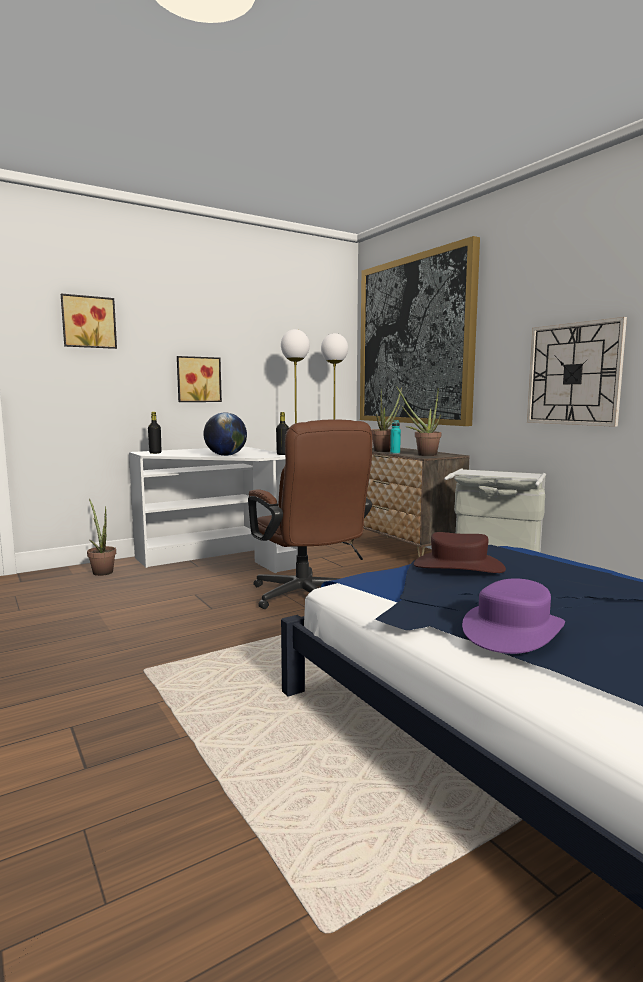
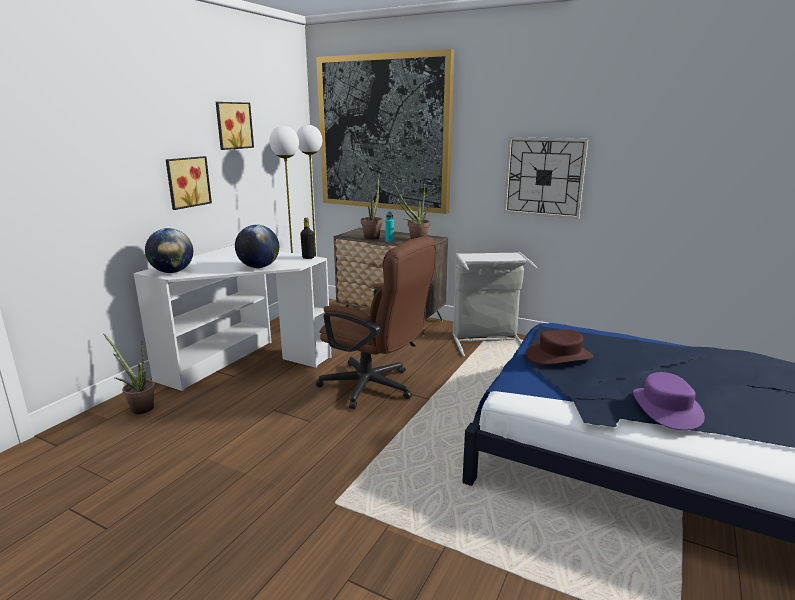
camera: 30 degrees left, 10 degrees up
(88, 322) = (70, 129): picture -> picture (233, 125)
(155, 453) = (172, 272): black bottle -> globe

